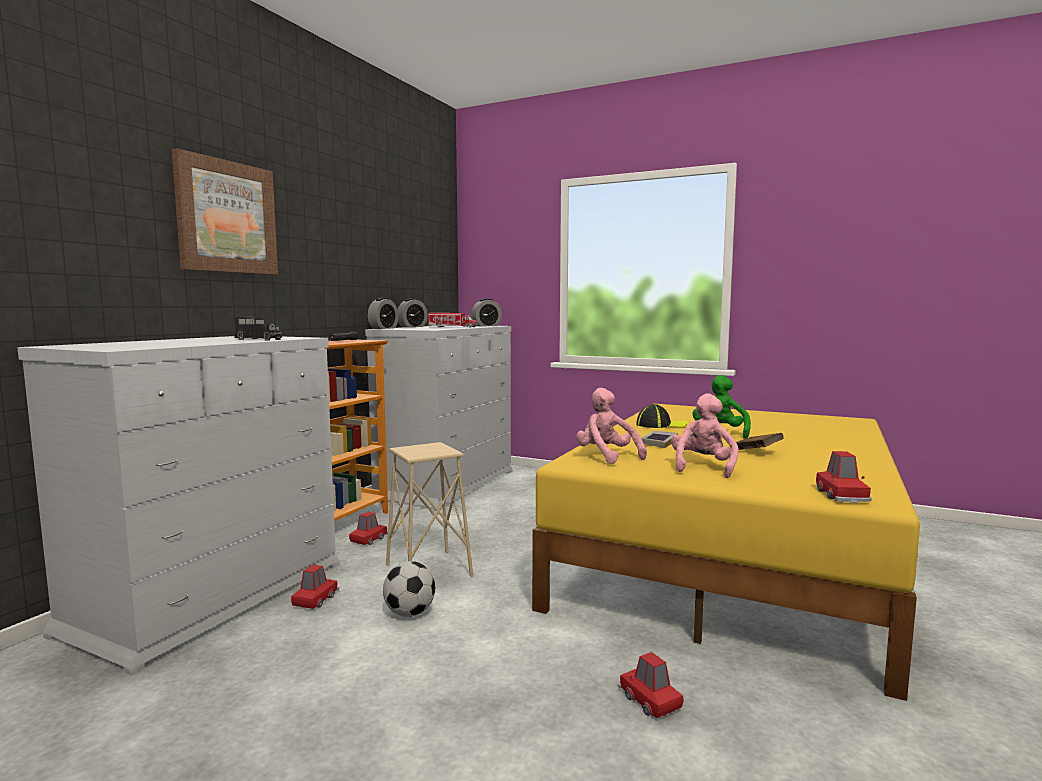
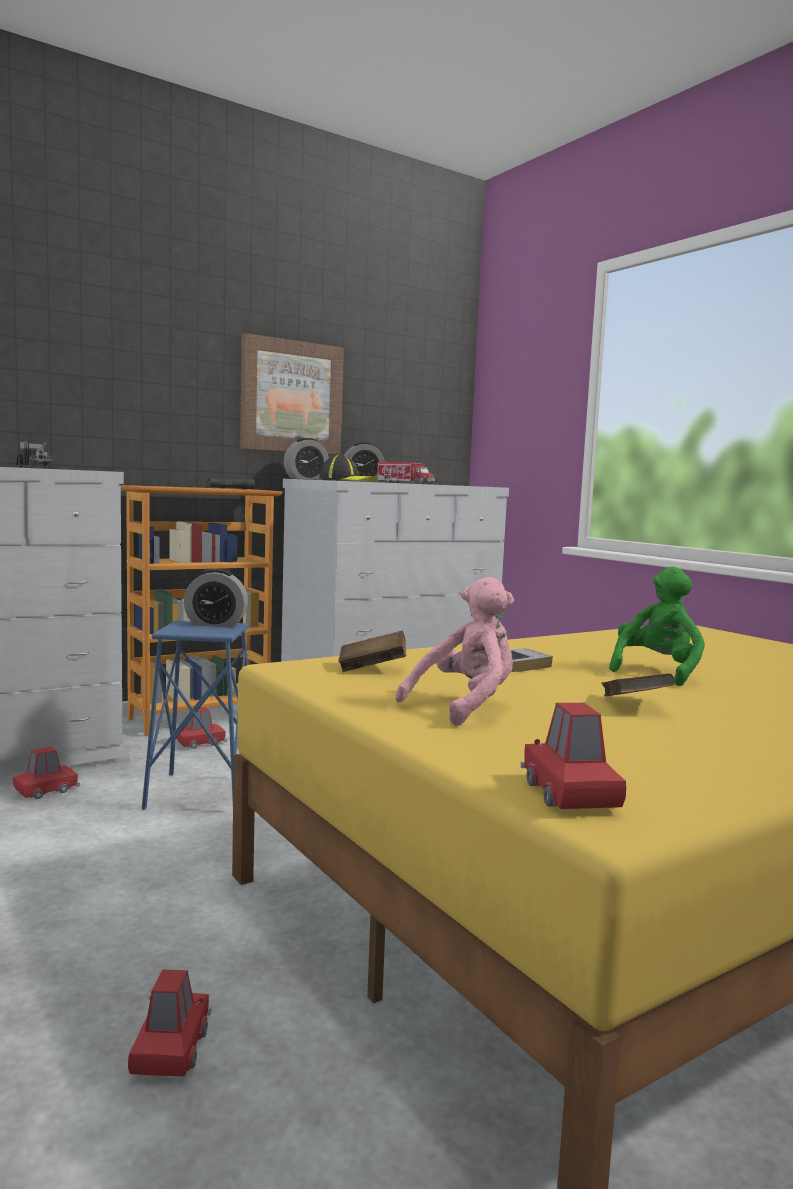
camera: 30 degrees right, 0 degrees up
(226, 217) = (76, 330): picture -> picture (291, 397)
(409, 613) = (102, 833): football -> none
(429, 570) = (202, 792): beige stool -> blue stool
(486, 326) = (466, 485): alarm clock -> alarm clock (216, 624)
(606, 456) = (372, 668): pink plush toy -> brown book
(661, 425) = (593, 647): cap -> cap (347, 480)
(841, 496) = (569, 793): red toy car -> red toy car turned 135 degrees clockwise

